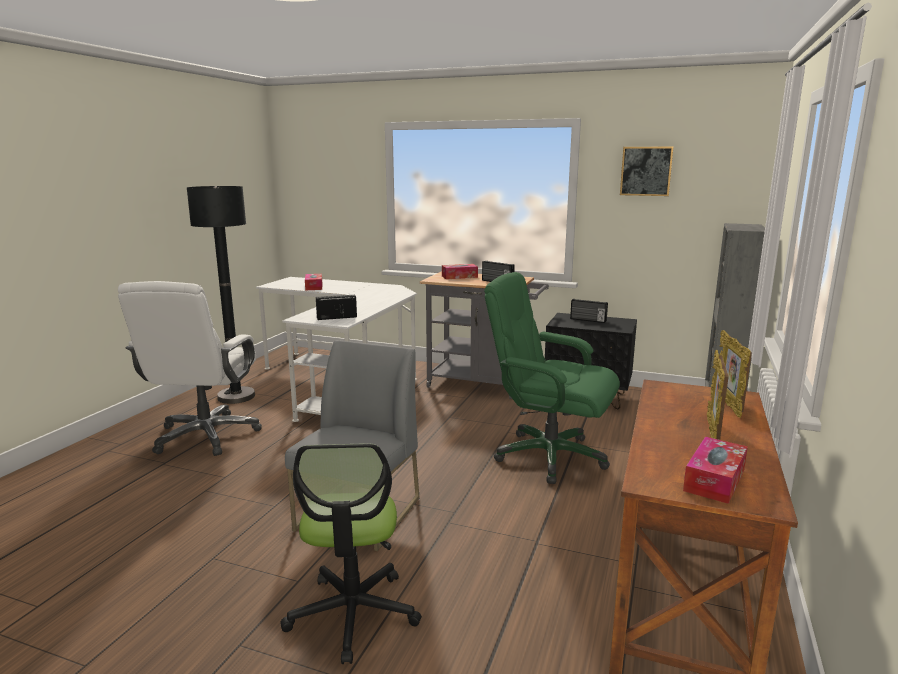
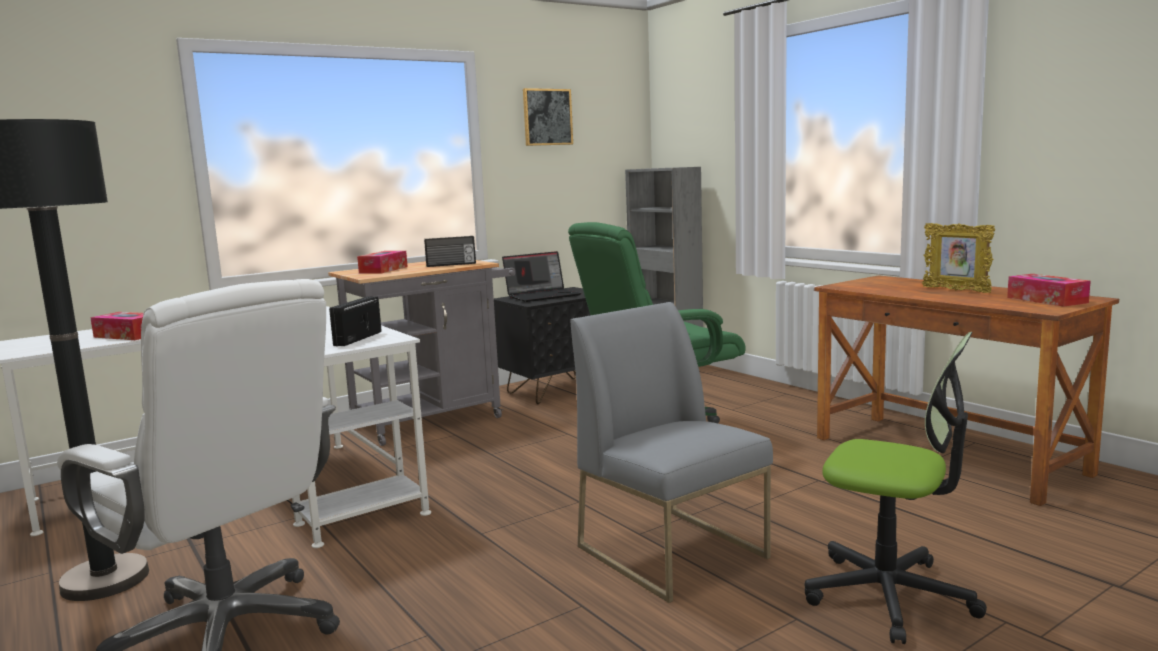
camera: 55 degrees left, 5 degrees down
(588, 320) = (543, 296): radio -> laptop
(728, 404) = (899, 281): picture frame -> none

